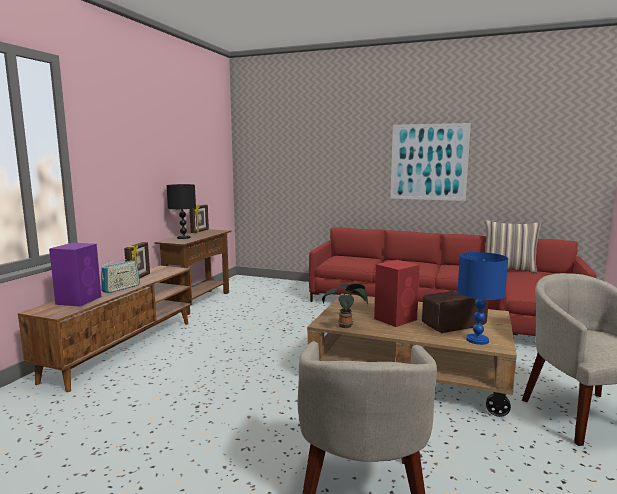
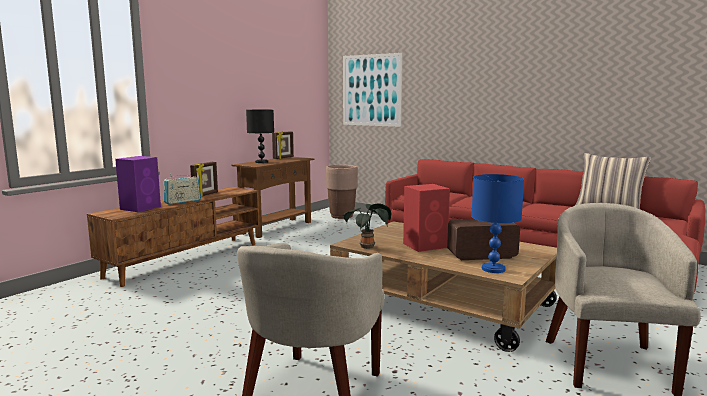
camera: 15 degrees right, 0 degrees up
(255, 284) = (341, 216): none -> brown planter
(428, 162) = (526, 87): picture -> picture (371, 90)

